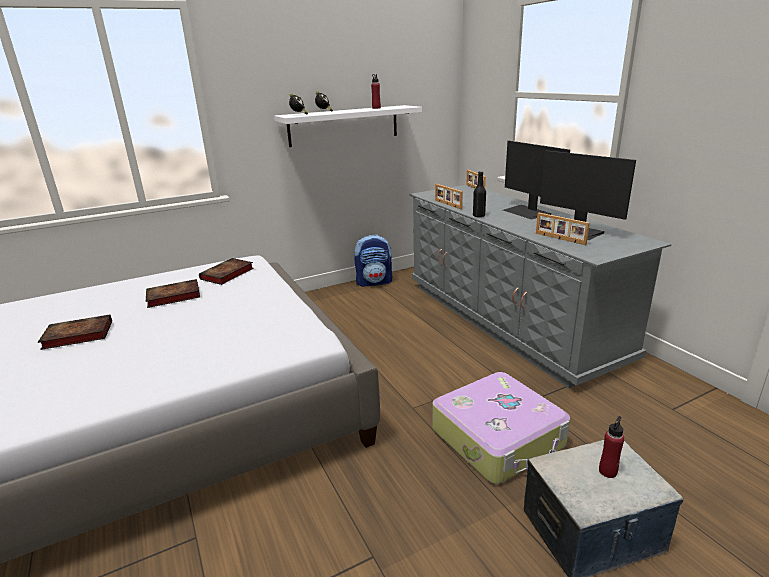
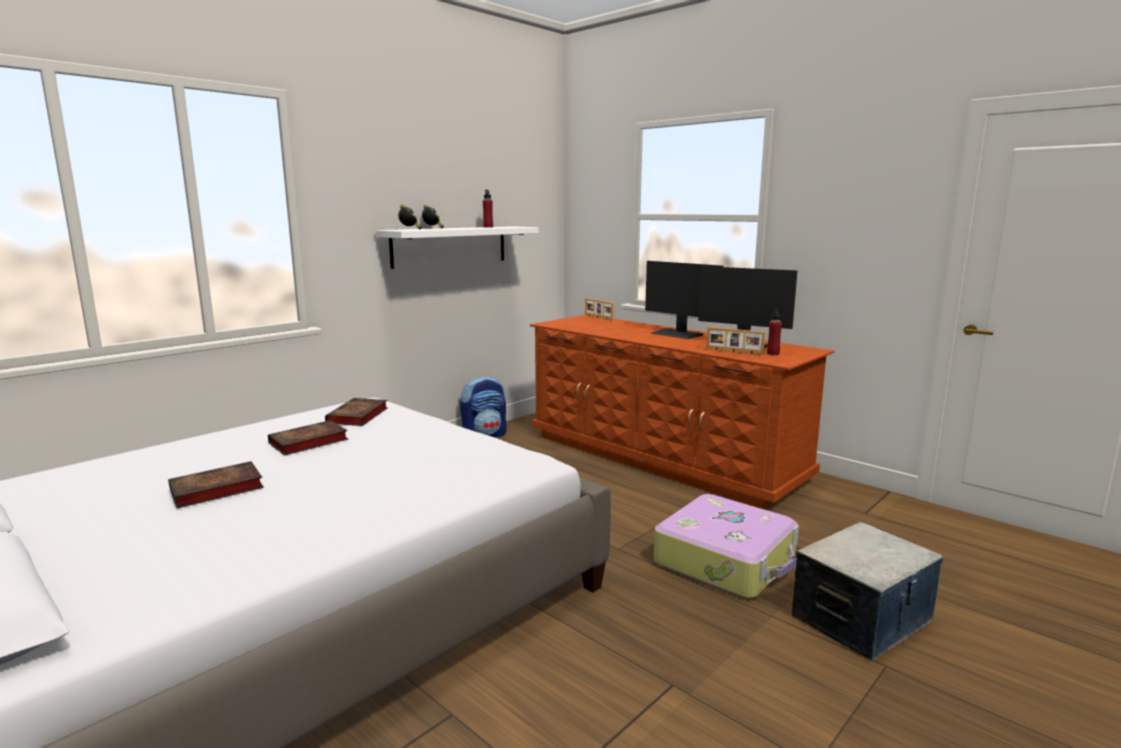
camera: 20 degrees left, 10 degrees down
(447, 204) = (586, 331): picture frame -> none
(478, 216) = (632, 338): black bottle -> none
(507, 319) = (661, 457): grey dresser -> brown dresser
(608, 471) = (872, 548): red bottle -> red bottle (773, 353)

